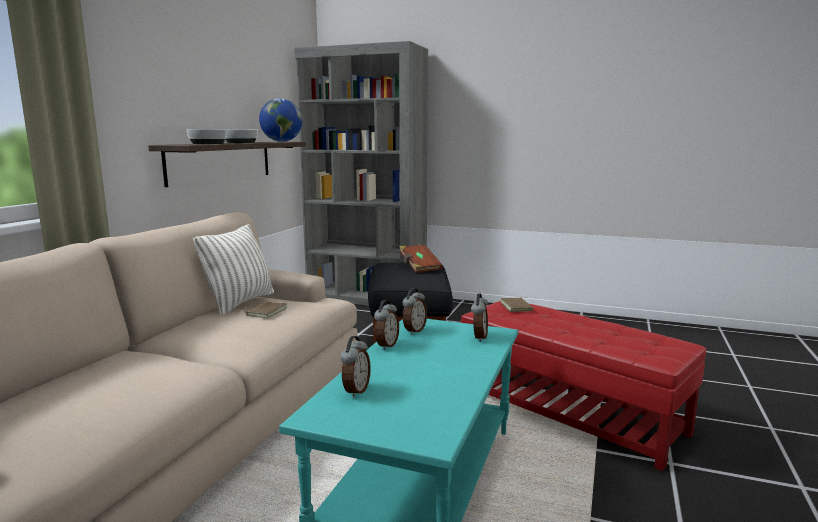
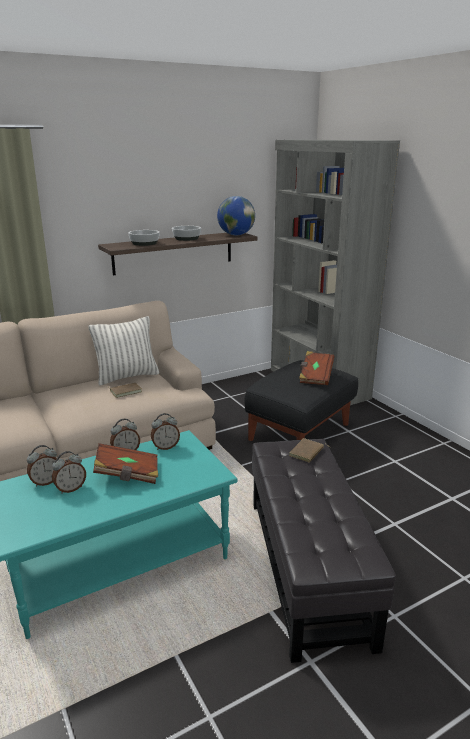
camera: 40 degrees right, 10 degrees up
(427, 357) = (127, 475): none -> brown book
(479, 337) = (192, 473): alarm clock -> alarm clock (70, 489)
(568, 410) = (308, 567): red ottoman -> black ottoman

